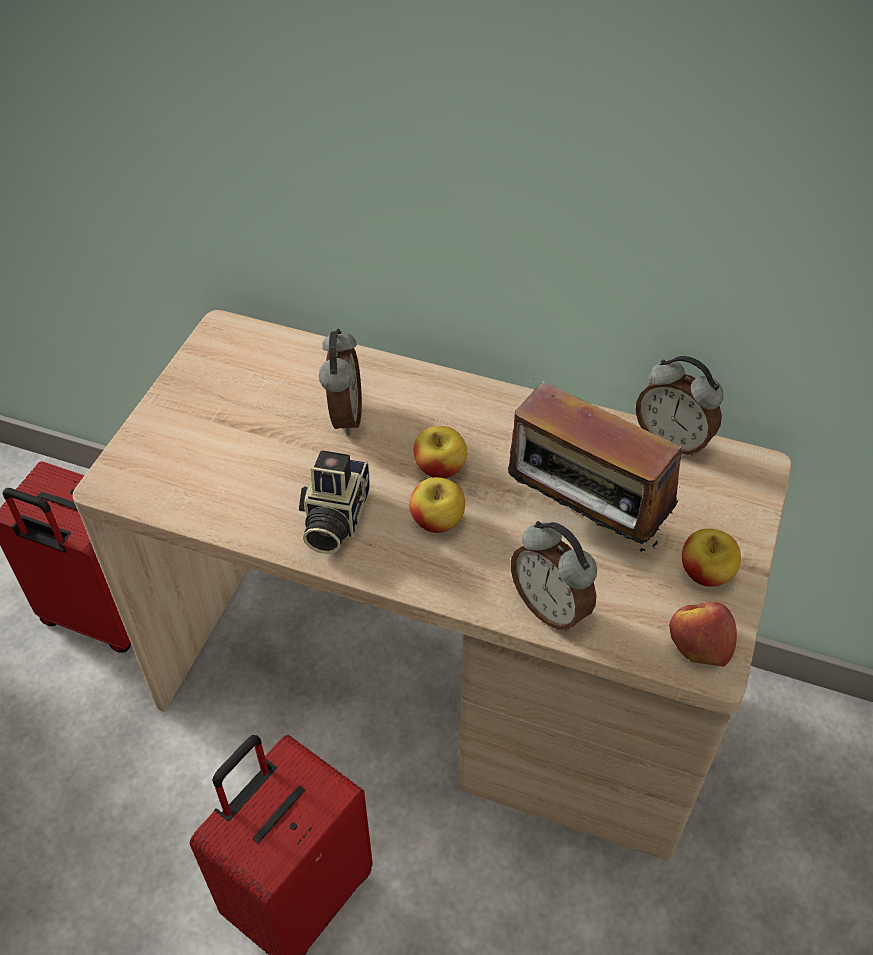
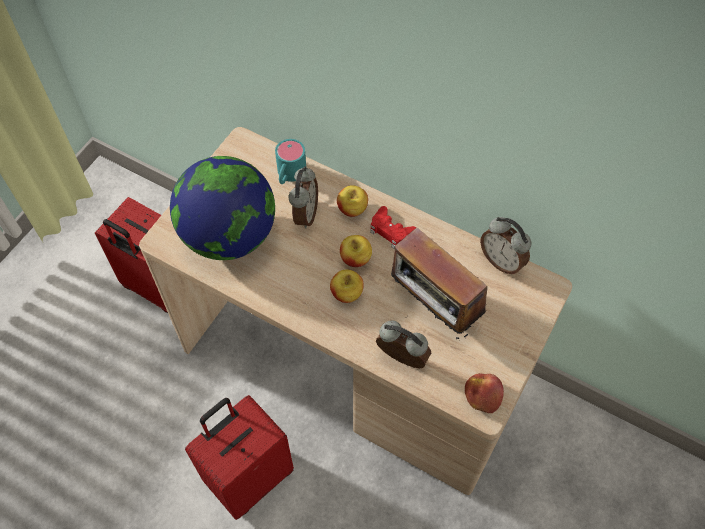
camera: 10 degrees right, 10 degrees up
(225, 462) = (230, 236): none -> globe
(307, 365) = (289, 175): none -> turquoise mug
(333, 519) = (286, 283): camera -> none
(488, 422) = (391, 231): none -> red game controller
(551, 607) = (401, 360): alarm clock -> alarm clock turned 150 degrees clockwise
(705, 573) = (498, 352): apple -> apple (352, 209)

